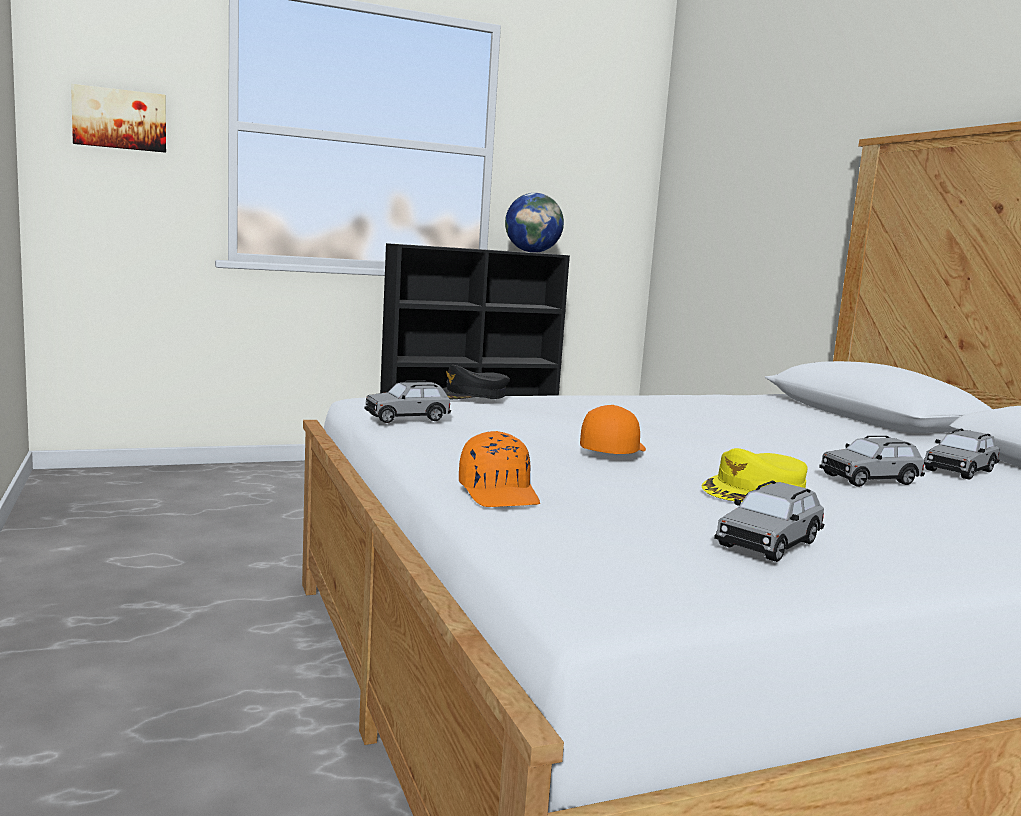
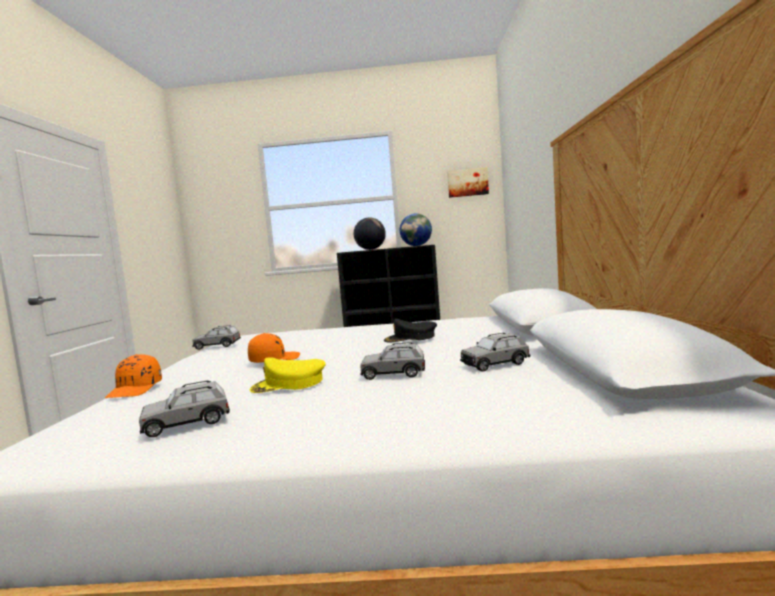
camera: 25 degrees right, 5 degrees down
(120, 119) = (219, 215): picture -> picture (467, 182)
(451, 247) = (370, 249): none -> globe
(470, 395) = (284, 330): black cap -> black cap (410, 338)

